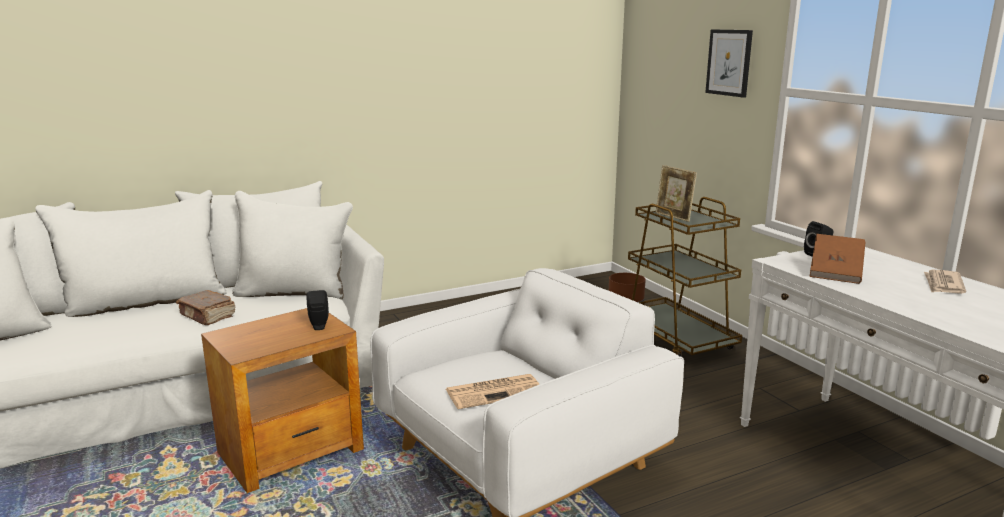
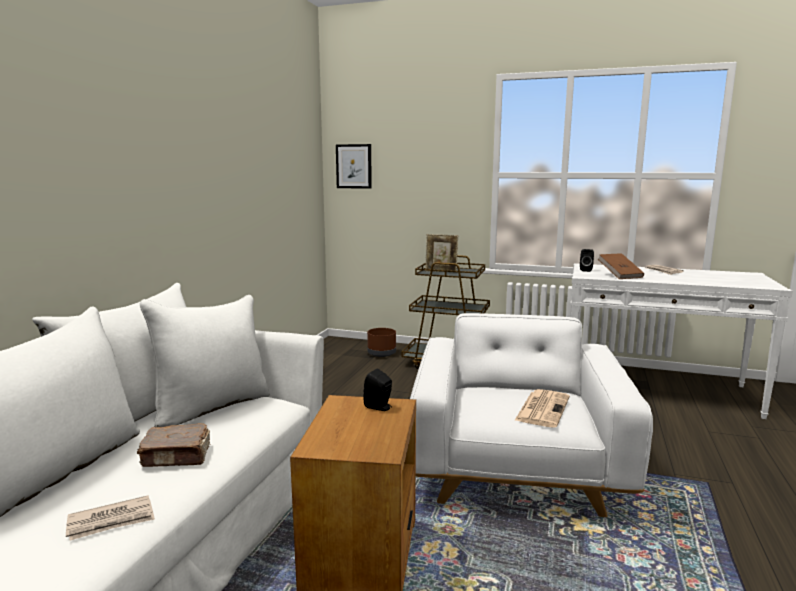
camera: 45 degrees left, 5 degrees down
(119, 336) = (111, 521): none -> newspaper
(729, 62) = (442, 158): picture -> picture (354, 166)

